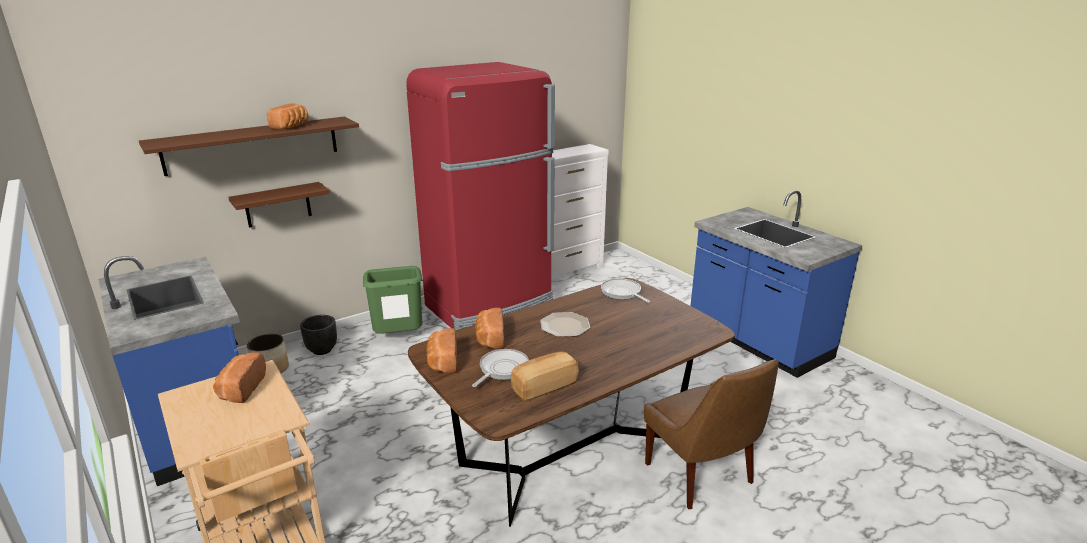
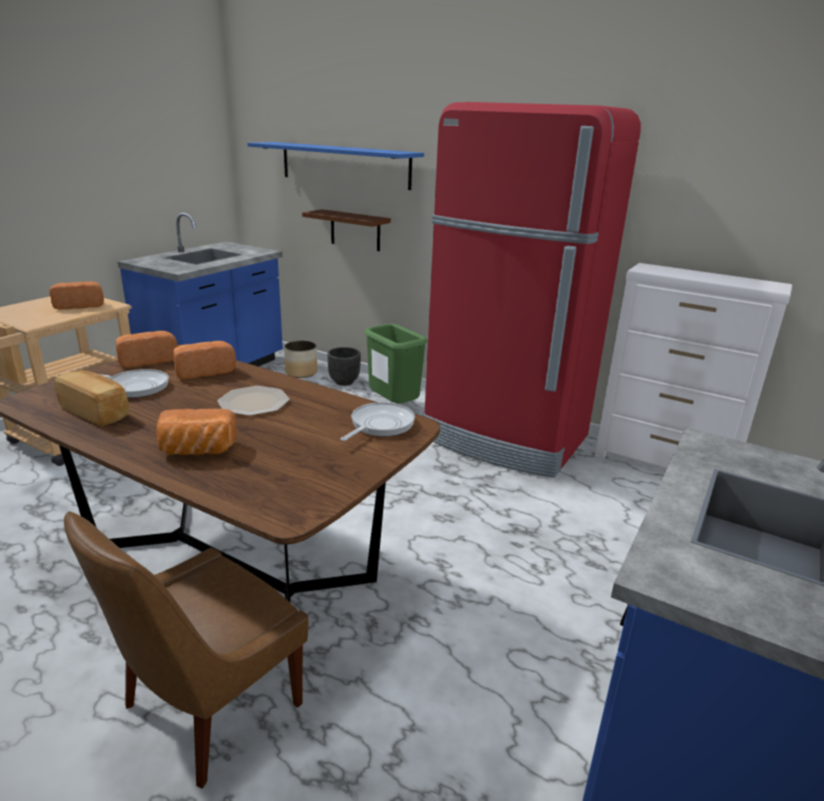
camera: 65 degrees right, 0 degrees up
(252, 145) = (344, 165): brown shelf -> blue shelf
(291, 127) = (357, 149): bread -> bread (197, 451)

